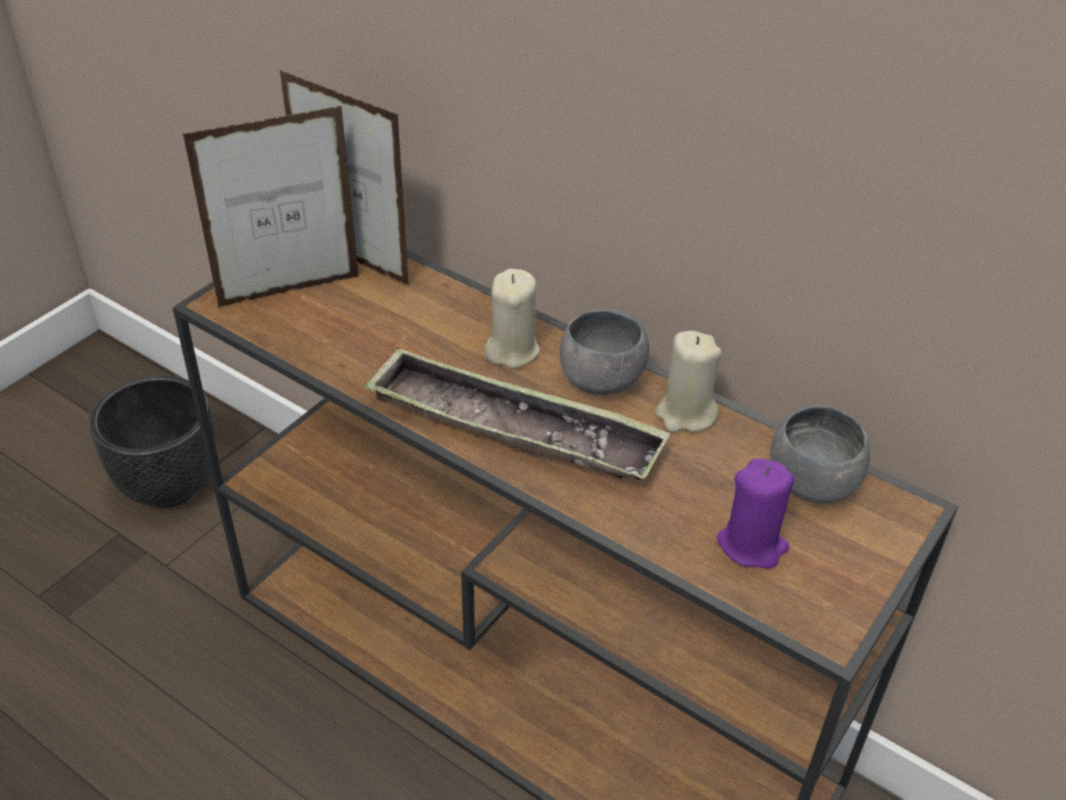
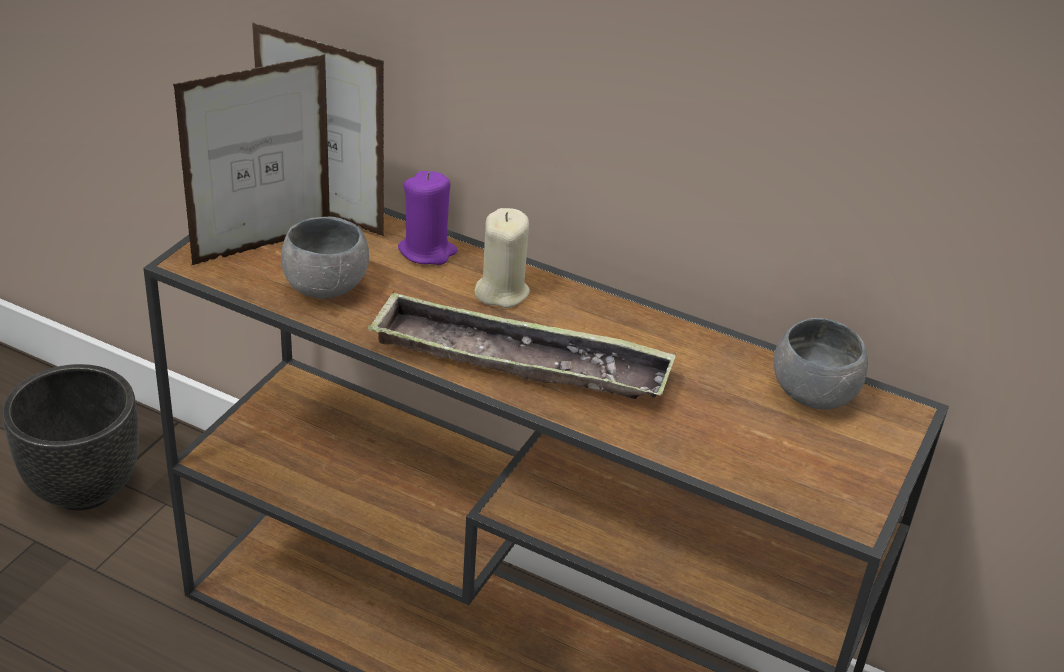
camera: 10 degrees left, 5 degrees down
(601, 379) = (595, 314): grey bowl -> grey bowl (326, 286)
(685, 414) = (682, 340): beige candle -> none
(752, 545) = (768, 450): purple candle -> purple candle (427, 251)

